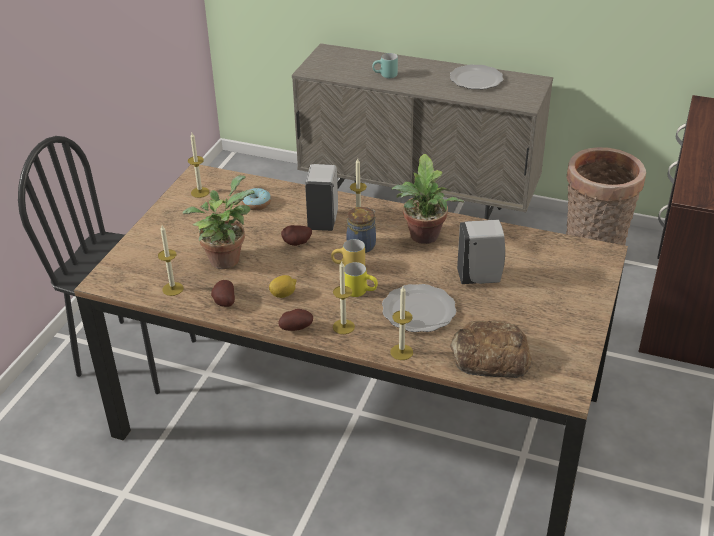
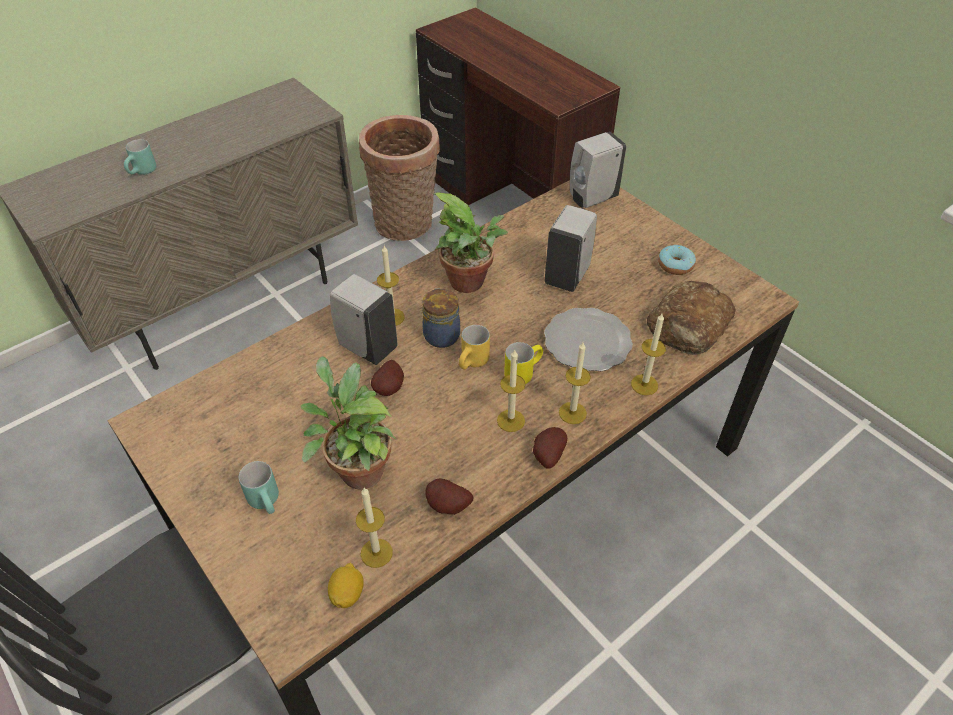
camera: 60 degrees left, 10 degrees up
(179, 237) = (268, 502): none -> turquoise mug
(200, 192) = (187, 438): candle -> candle (510, 420)
(256, 204) = (273, 392): donut -> donut (675, 265)
(283, 294) = (476, 441): lemon -> lemon (347, 593)
(476, 79) = (235, 119): plate -> none
(586, 258) = (591, 199): none -> white soap dispenser

